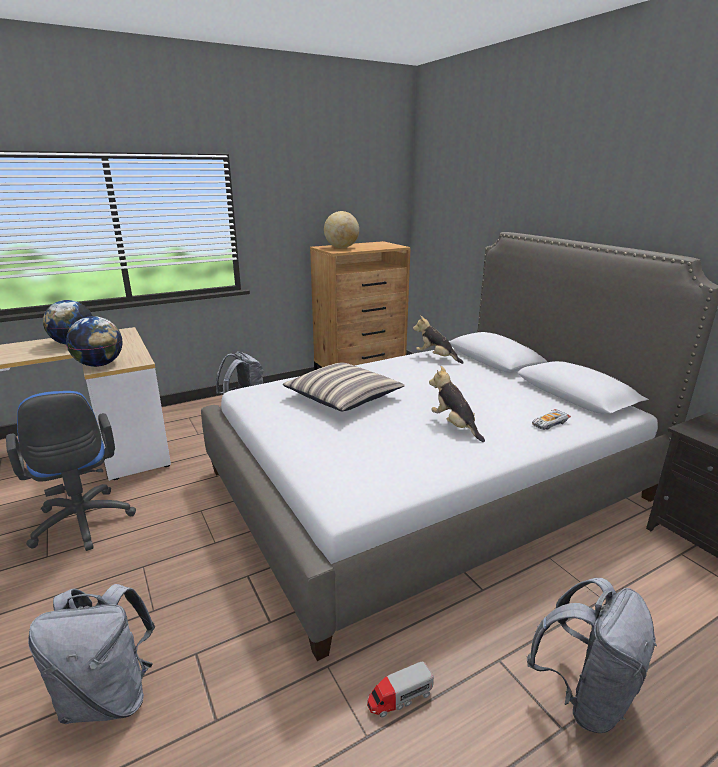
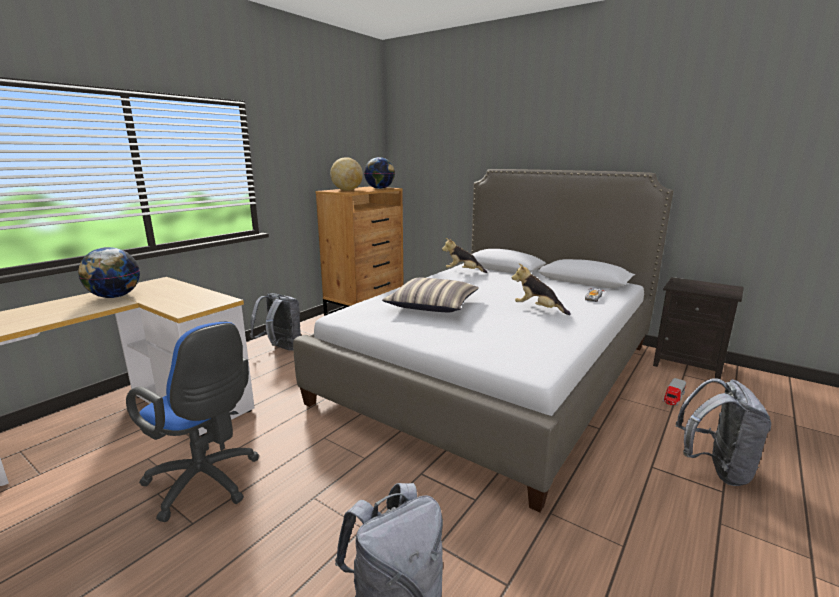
camera: 25 degrees left, 5 degrees down
(99, 365) = (182, 308): globe -> globe (380, 188)
(399, 697) = (618, 513): toy truck -> toy truck (673, 398)

